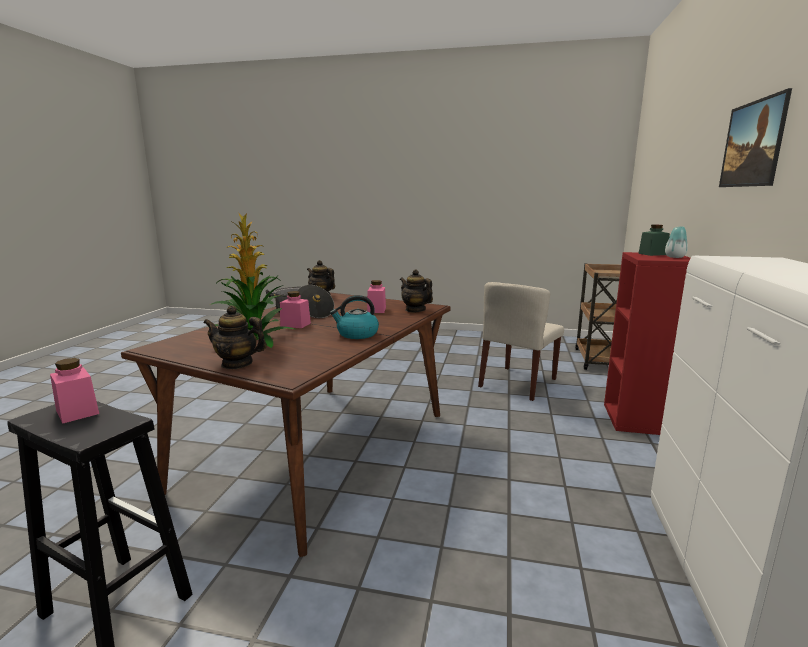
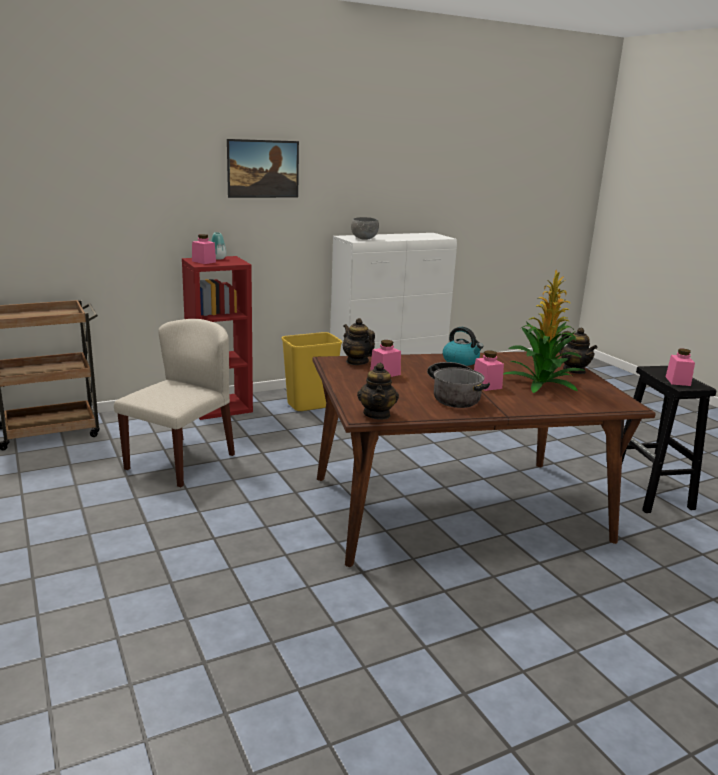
camera: 130 degrees left, 5 degrees up
(415, 310) = (357, 362): teapot -> teapot turned 135 degrees clockwise
(518, 383) = (181, 461): beige chair -> beige chair turned 60 degrees counterclockwise
(628, 469) = (310, 405): none -> yellow trash can
(652, 254) = (204, 261): green jar -> pink jar
(740, 260) = (365, 239): none -> grey bowl

